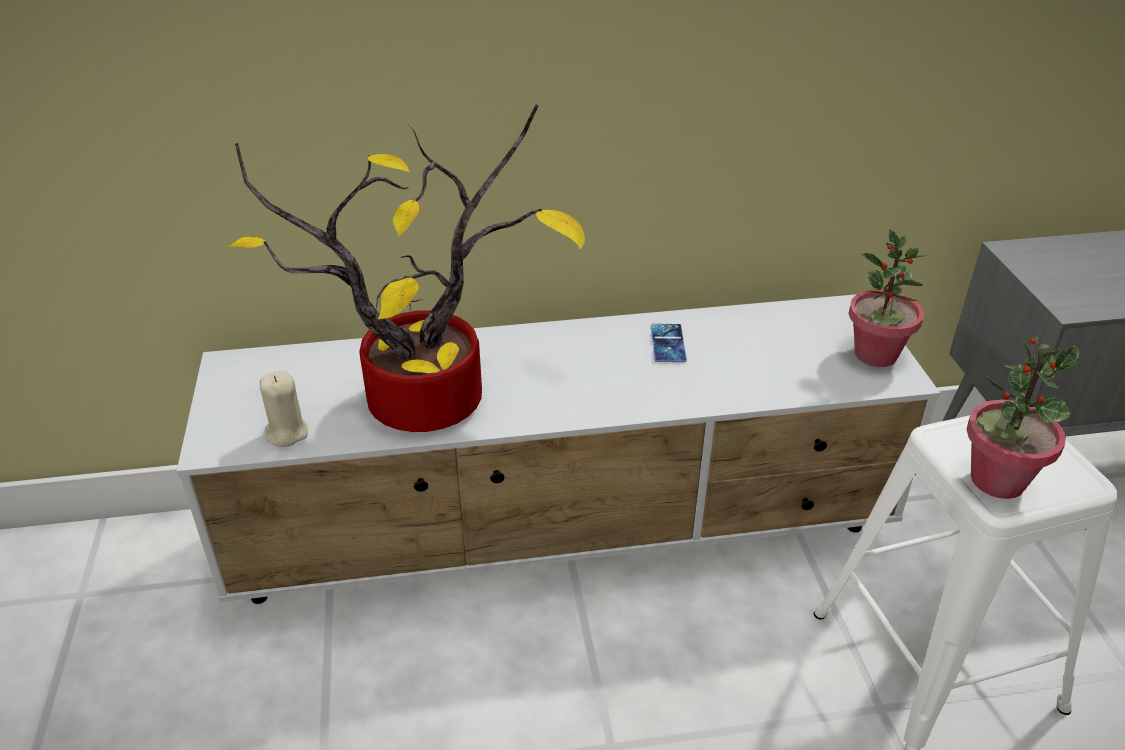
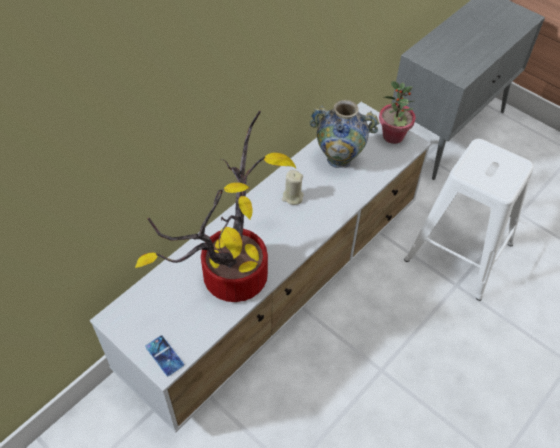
camera: 40 degrees left, 15 degrees up
(286, 433) = (191, 336): beige candle -> beige candle (292, 197)
(668, 343) = (307, 178): phone -> phone (164, 356)
(746, 343) = (339, 159): none -> vase
(996, 480) = (496, 182): potted plant -> none

